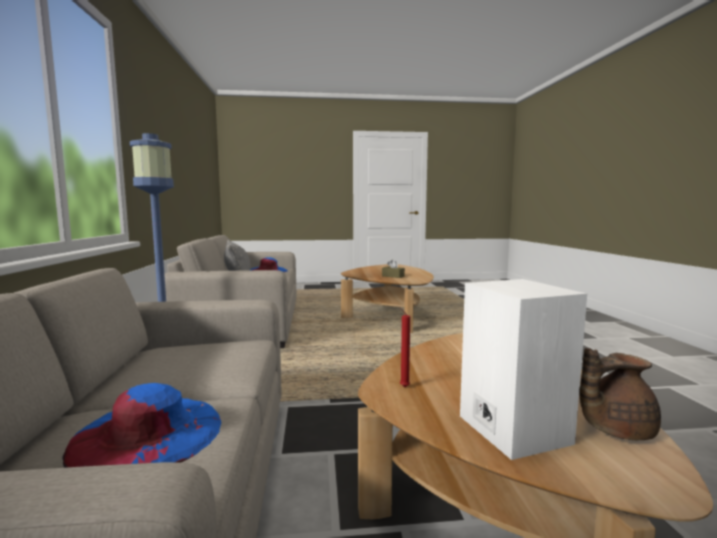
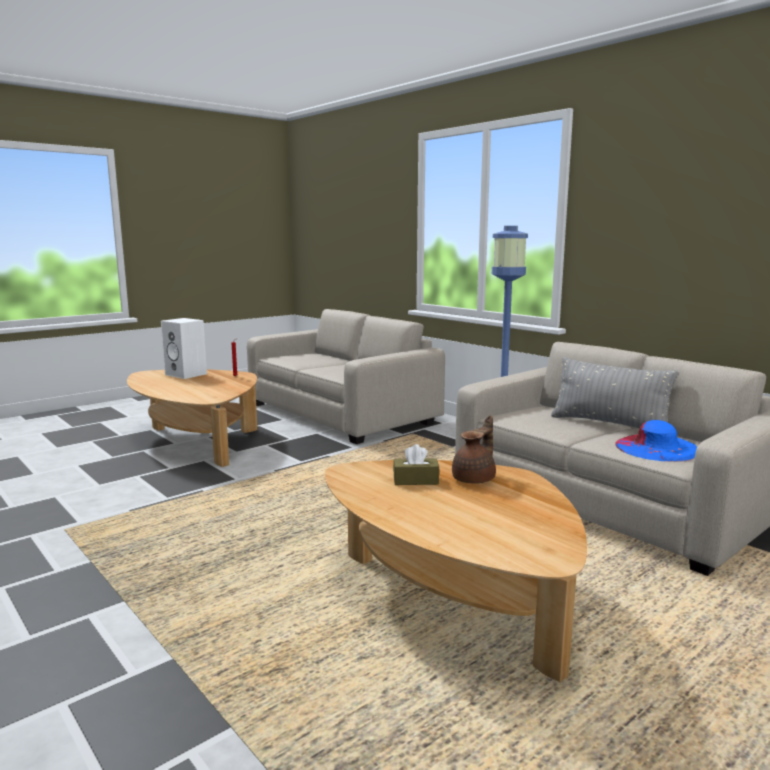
camera: 145 degrees right, 5 degrees up
(148, 434) = (305, 359): blue hat -> none
(614, 429) = (147, 379): brown teapot -> brown teapot (475, 479)

